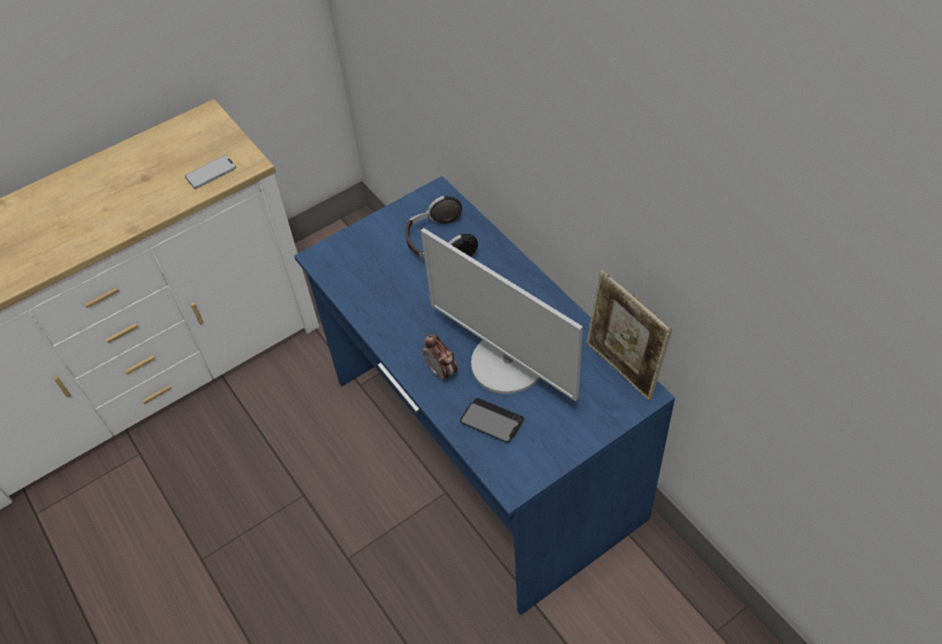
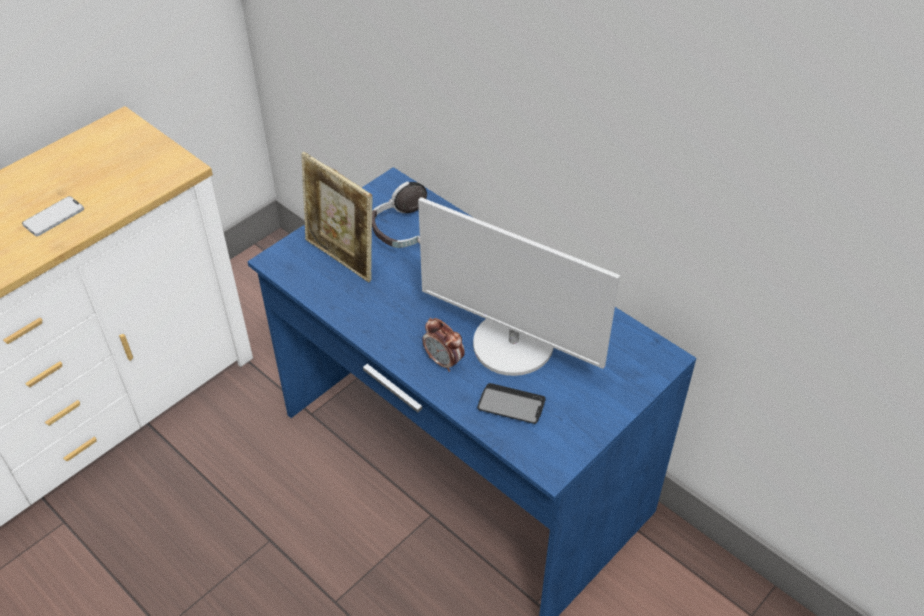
camera: 15 degrees left, 5 degrees down
(211, 173) = (139, 180): phone -> phone (54, 217)
(622, 369) = (634, 336): picture frame -> picture frame (341, 258)

